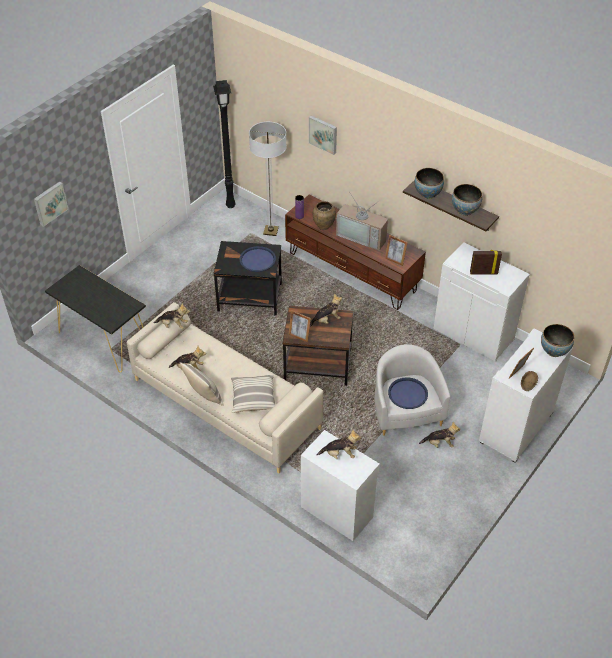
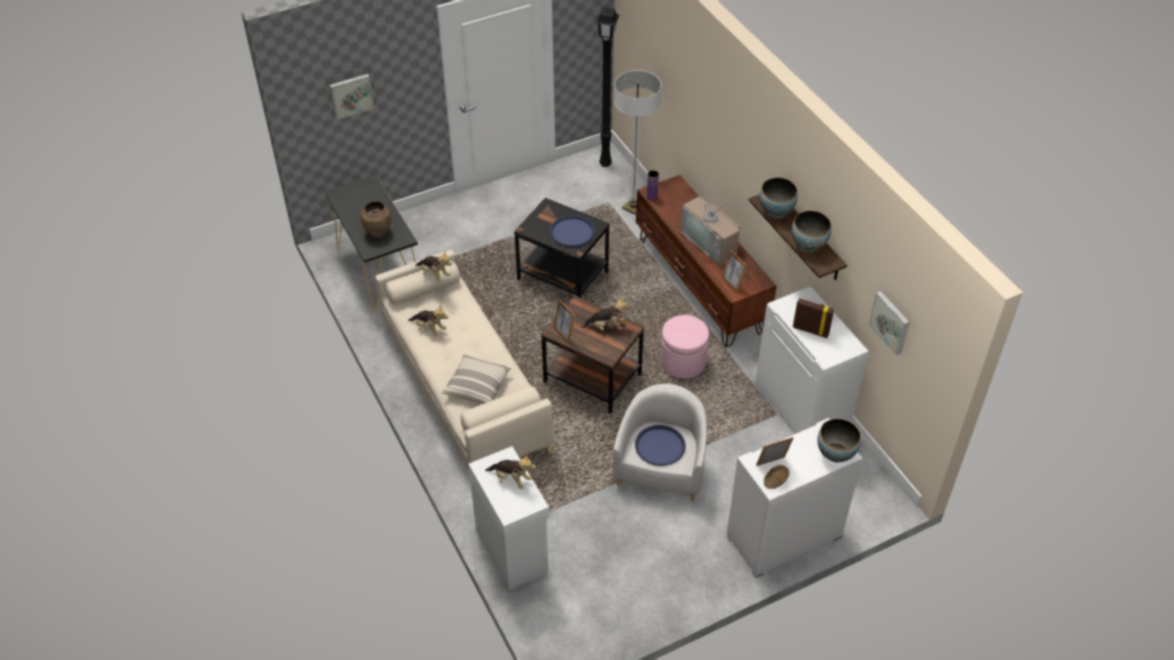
camera: 25 degrees right, 0 degrees up
(204, 396) = (426, 365): pillow -> none
(323, 134) = (698, 104): picture -> picture (890, 322)
(323, 226) = (672, 217): brown vase -> brown vase (378, 233)
(374, 330) = (683, 362): none -> pink ottoman
(439, 443) = (678, 520): plush toy -> none

